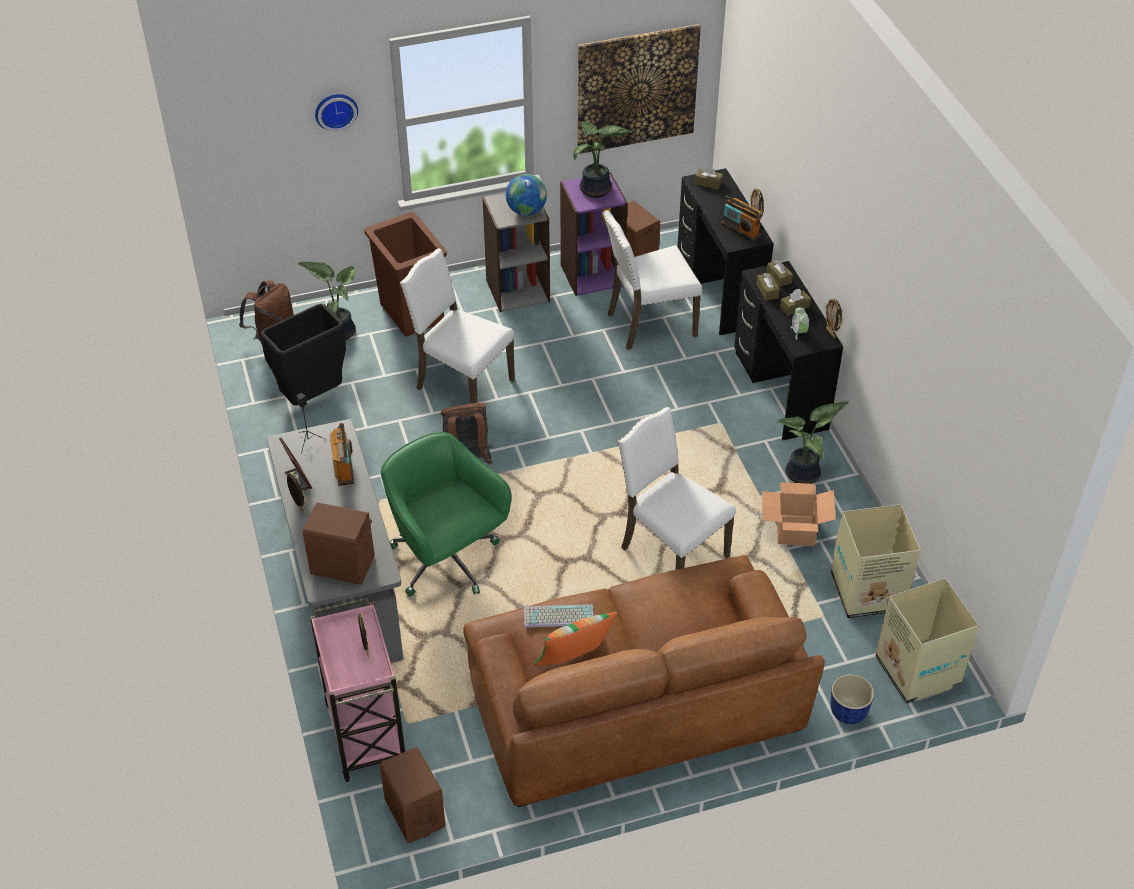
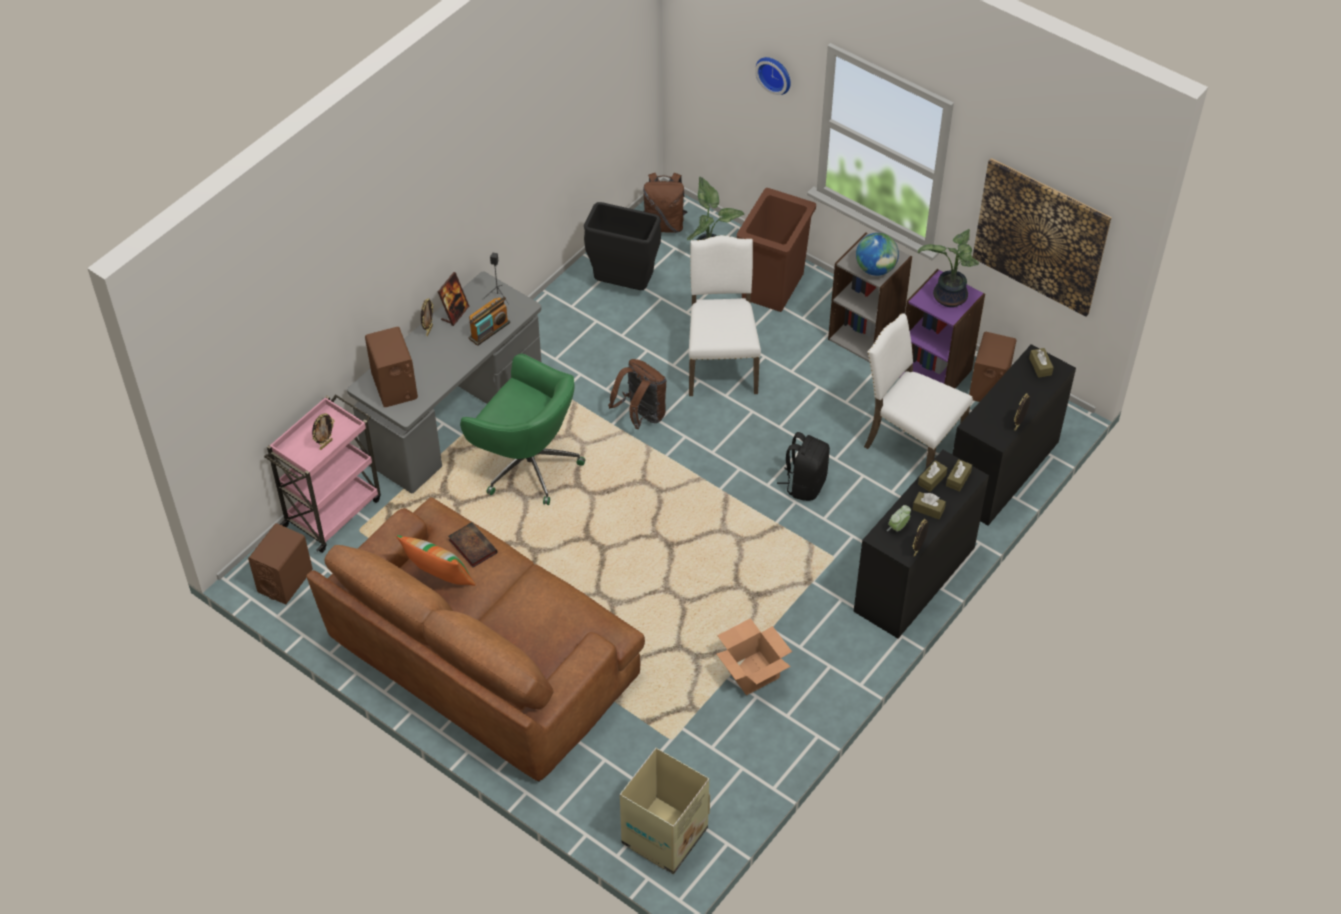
camera: 55 degrees right, 5 degrees up
(446, 561) = (527, 464): green office chair -> green office chair turned 105 degrees clockwise
(557, 617) = (471, 546): keyboard -> book
(633, 401) = (805, 484): none -> black backpack
(671, 552) = (655, 600): white chair -> none
(740, 230) = (997, 421): radio -> none
(805, 475) = (825, 648): potted plant -> none
(847, 713) = (580, 806): planter -> none
(869, 592) = (726, 760): cardboard box -> none

